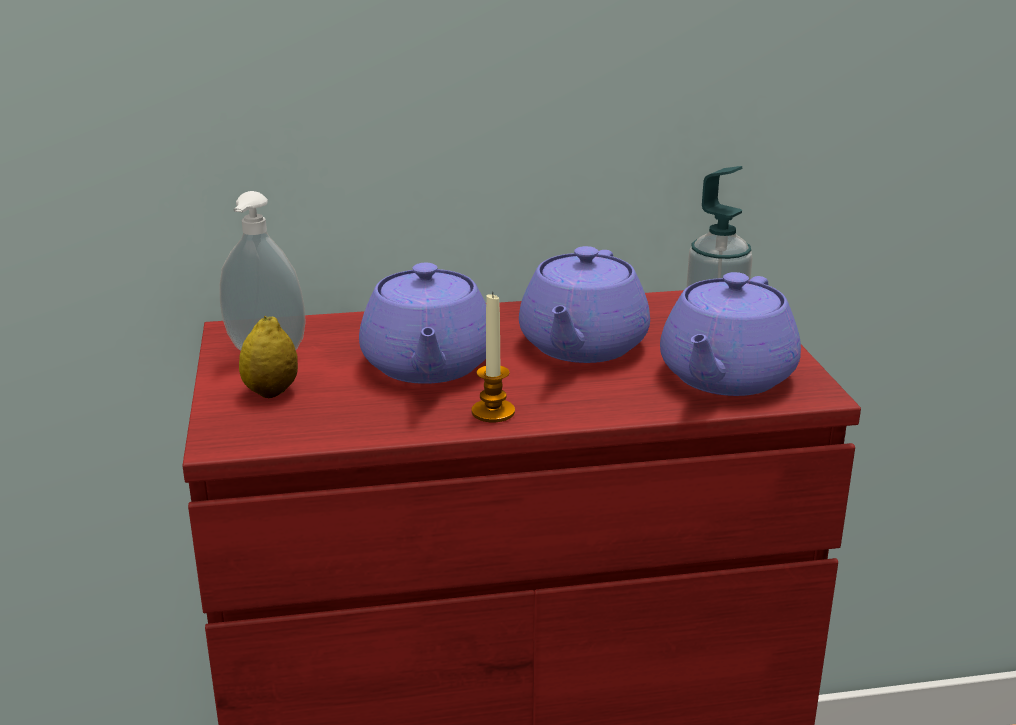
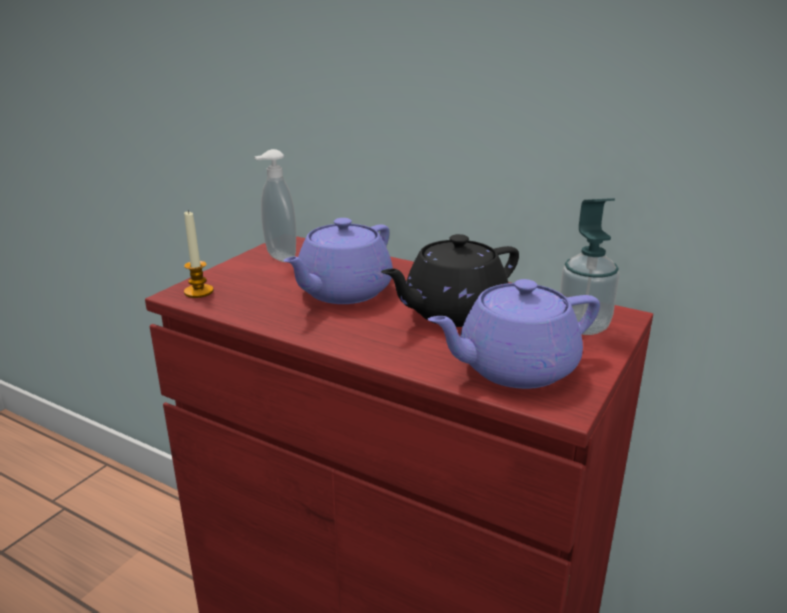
camera: 40 degrees right, 0 degrees up
(271, 392) = (244, 278): lemon -> none
(493, 412) = (327, 331): candle -> candle (199, 292)
(582, 346) = (452, 312): purple teapot -> black teapot

